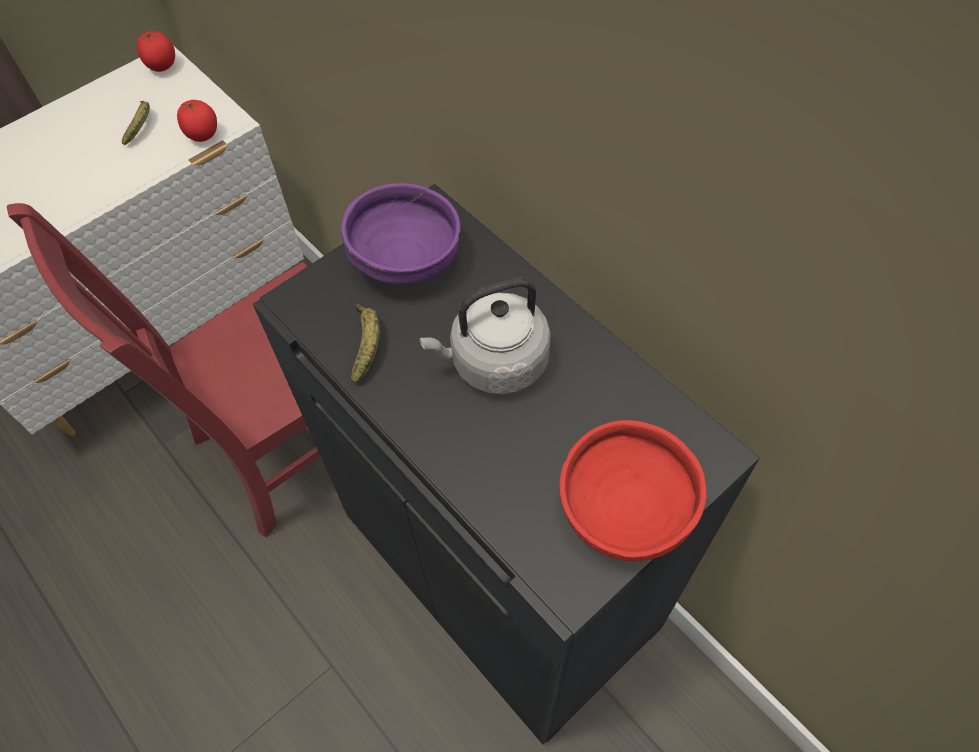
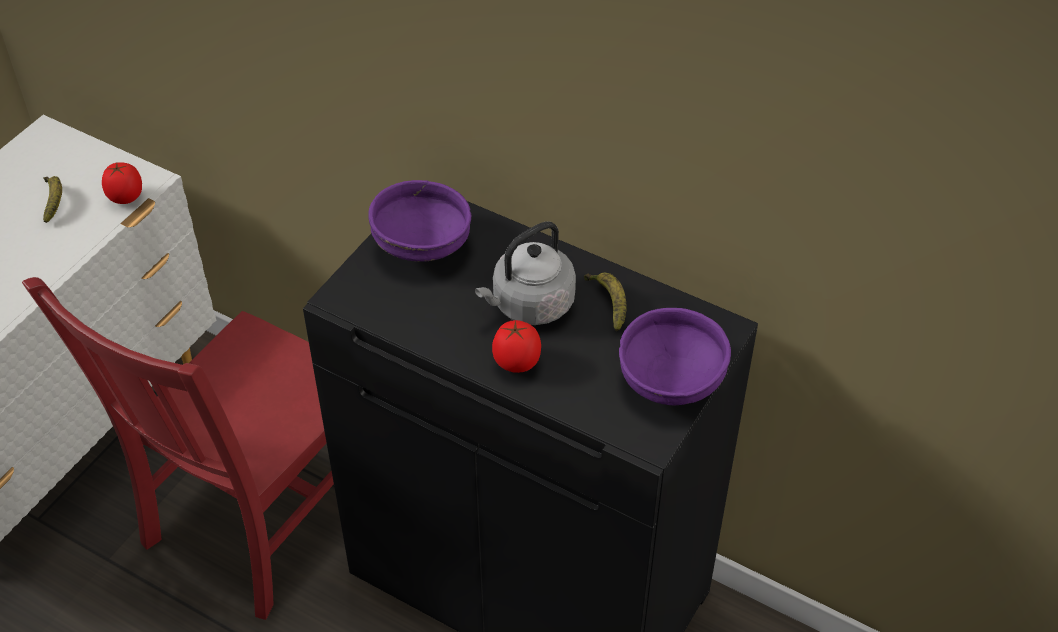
camera: 20 degrees left, 10 degrees down
(162, 67) = (48, 141): tomato -> tomato (517, 363)
(367, 345) = (418, 316): banana -> banana (608, 303)
(623, 509) = (669, 381): red bowl -> purple bowl

